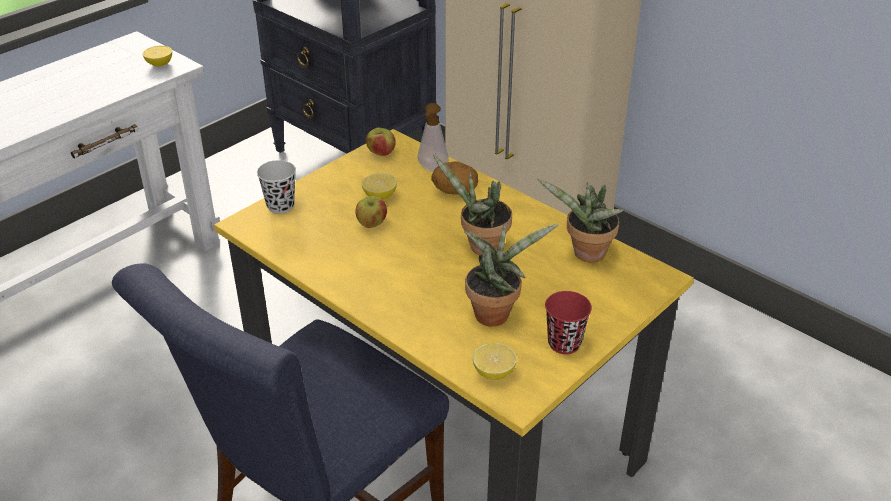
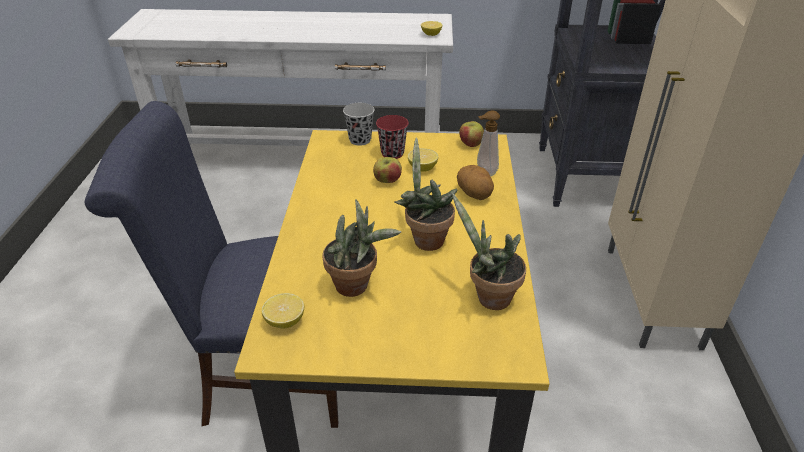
camera: 50 degrees right, 0 degrees up
(564, 343) = (359, 343): red cup -> red cup (392, 153)

